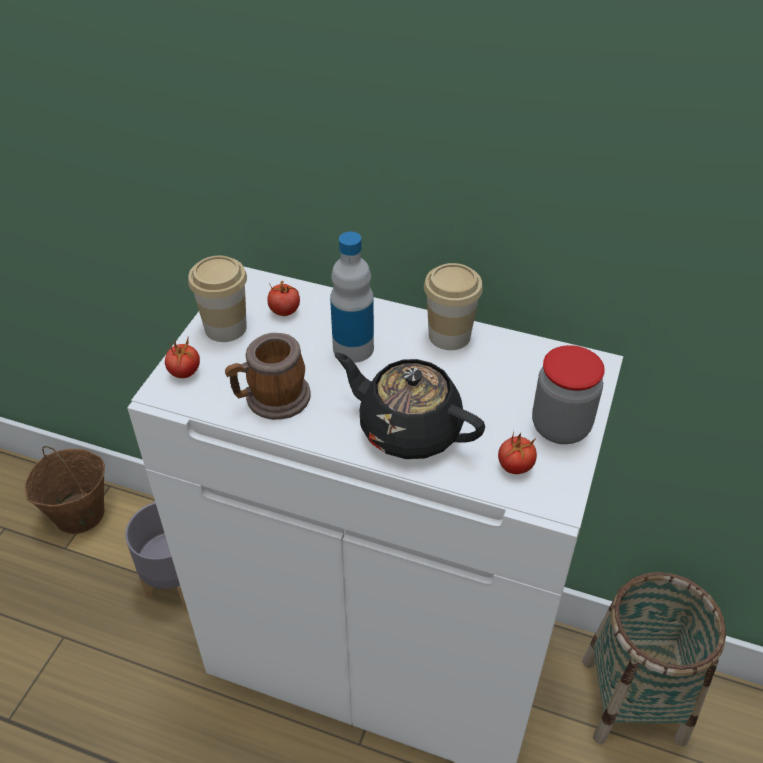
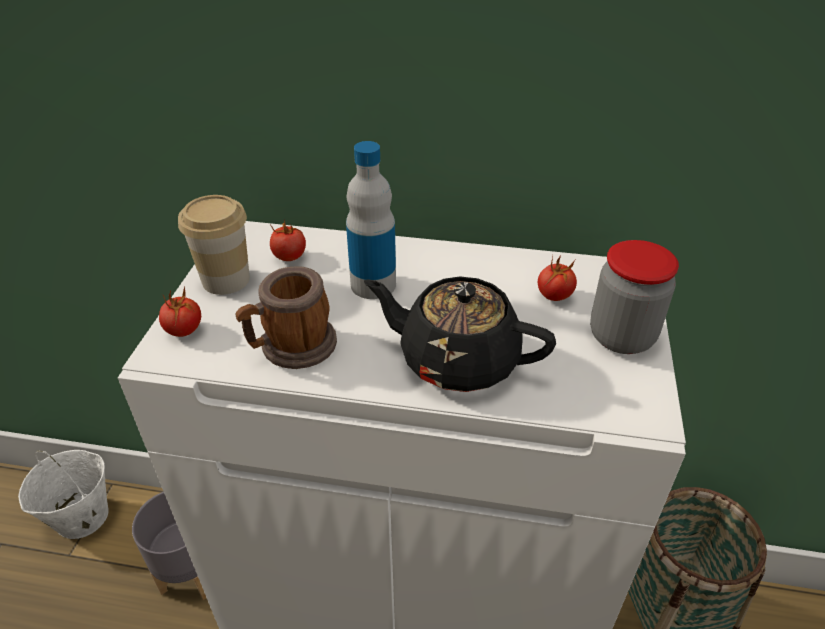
camera: 10 degrees left, 5 degrees down
(78, 514) = (81, 517): brown bucket -> white bucket
(449, 335) = (473, 261): cup -> none
(515, 467) = (588, 385): tomato -> tomato (554, 296)

